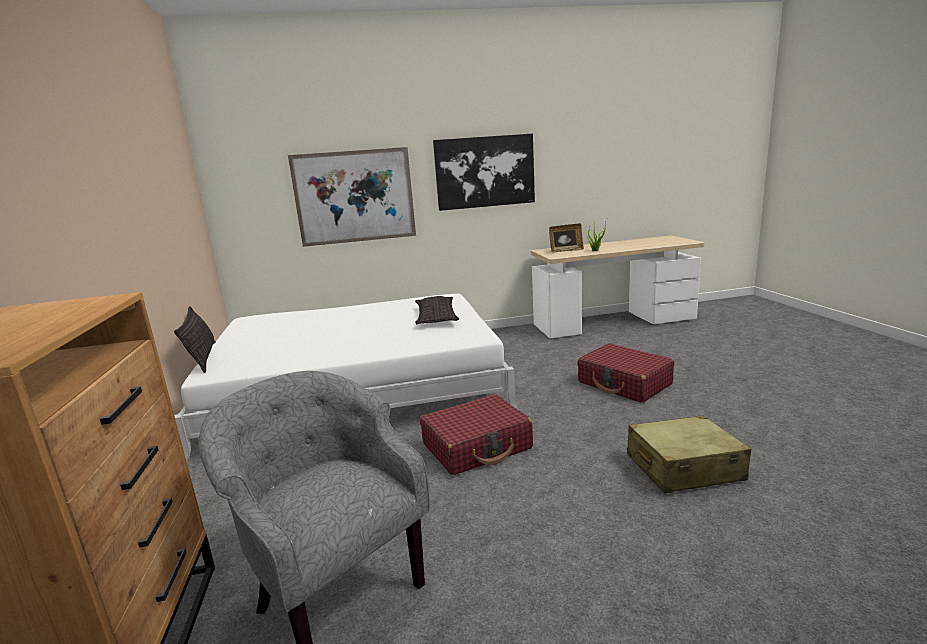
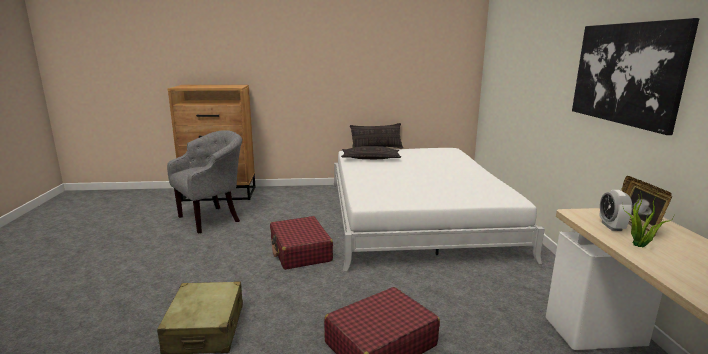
camera: 95 degrees right, 0 degrees up
(354, 197) = (532, 79): picture -> none
(436, 316) = (435, 192): pillow -> pillow (370, 158)
(572, 253) = (611, 226): none -> alarm clock

